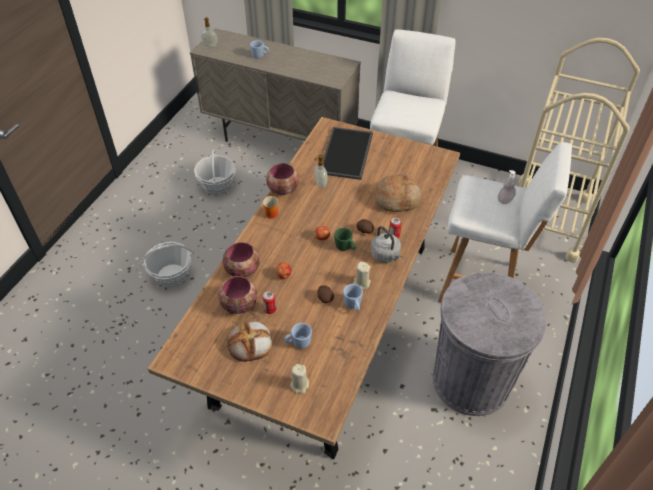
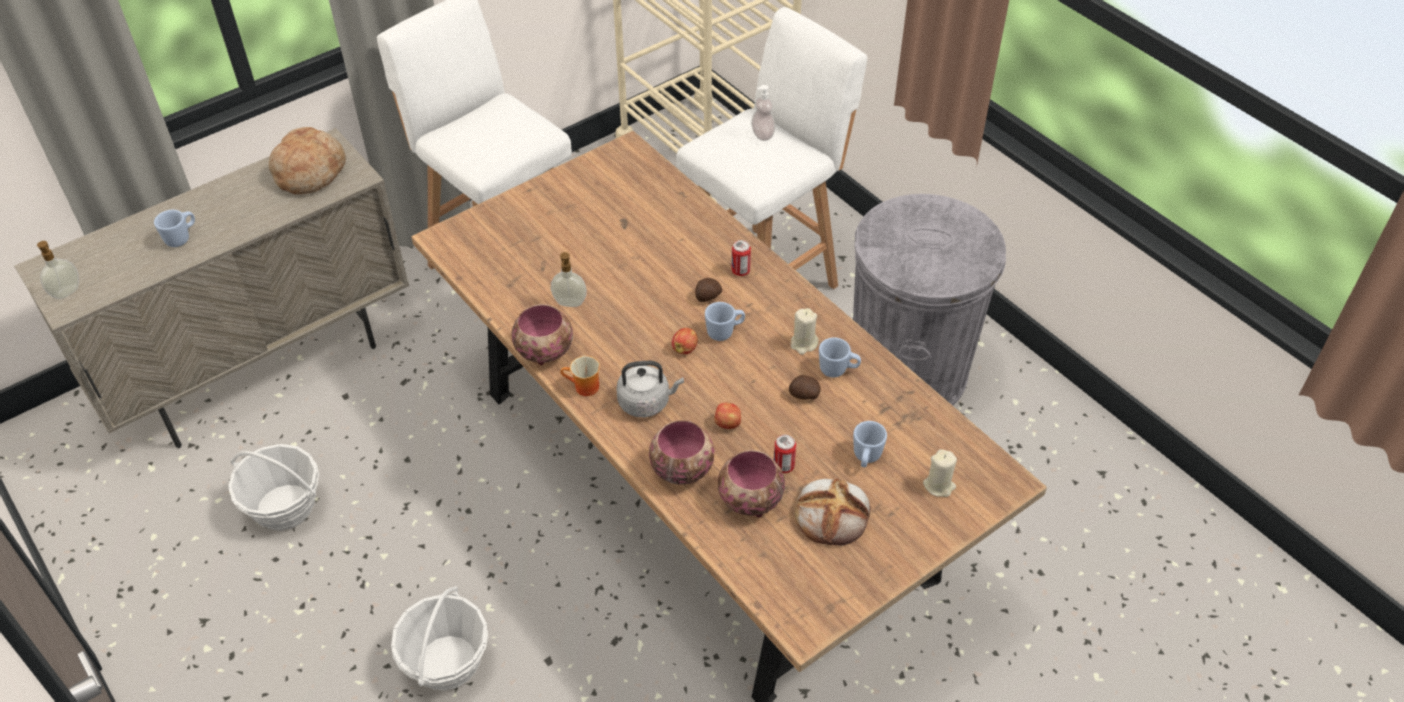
camera: 60 degrees left, 0 degrees up
(345, 248) = (725, 332): green mug -> blue mug
(347, 154) = (529, 244): tray -> none
(386, 255) = (771, 296): grey kettle -> grey kettle (647, 402)
(397, 199) = (673, 235): bread -> bread (309, 171)

